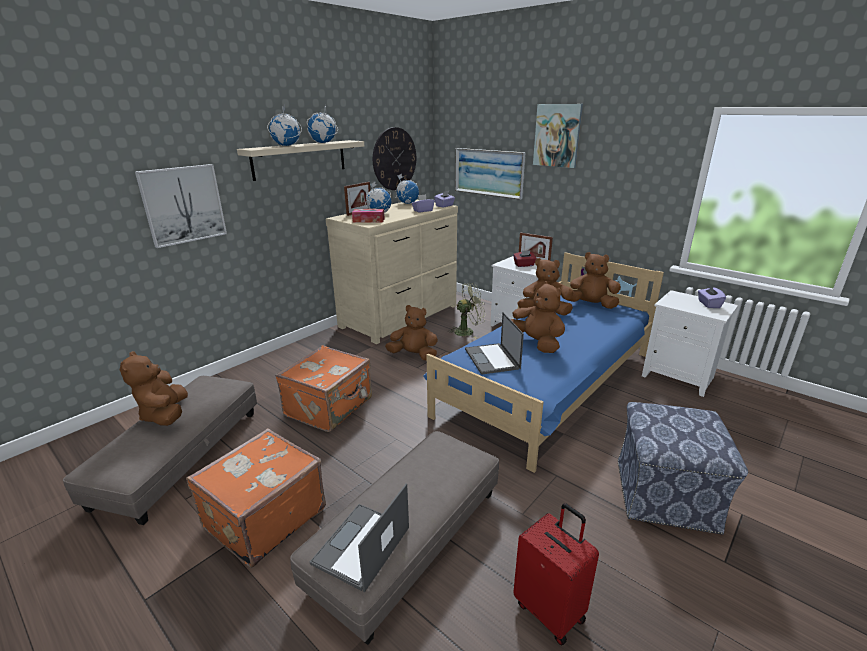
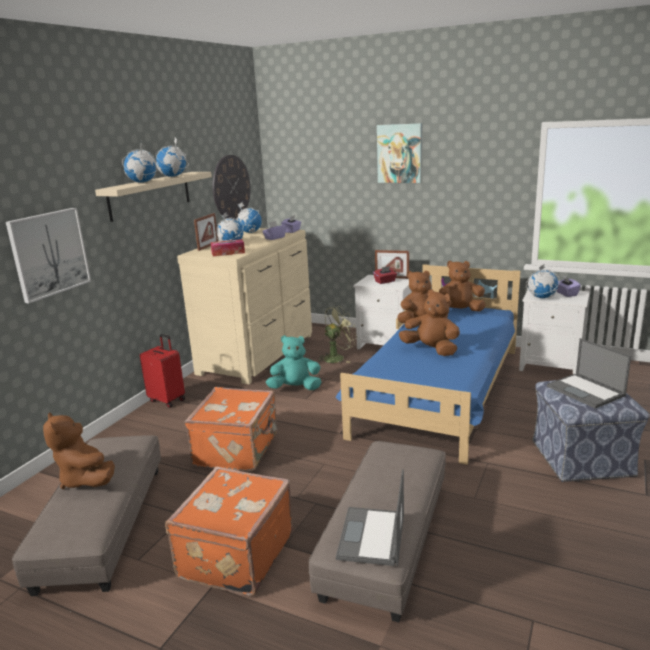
camera: 15 degrees left, 5 degrees down
(413, 355) = (295, 388): brown plush toy -> turquoise plush toy
(488, 172) = (330, 194): picture -> none
(492, 359) = (400, 369): laptop -> laptop (586, 391)
(550, 610) = (534, 559): red suitcase -> red suitcase (167, 400)
(677, 304) = (541, 297): none -> globe

